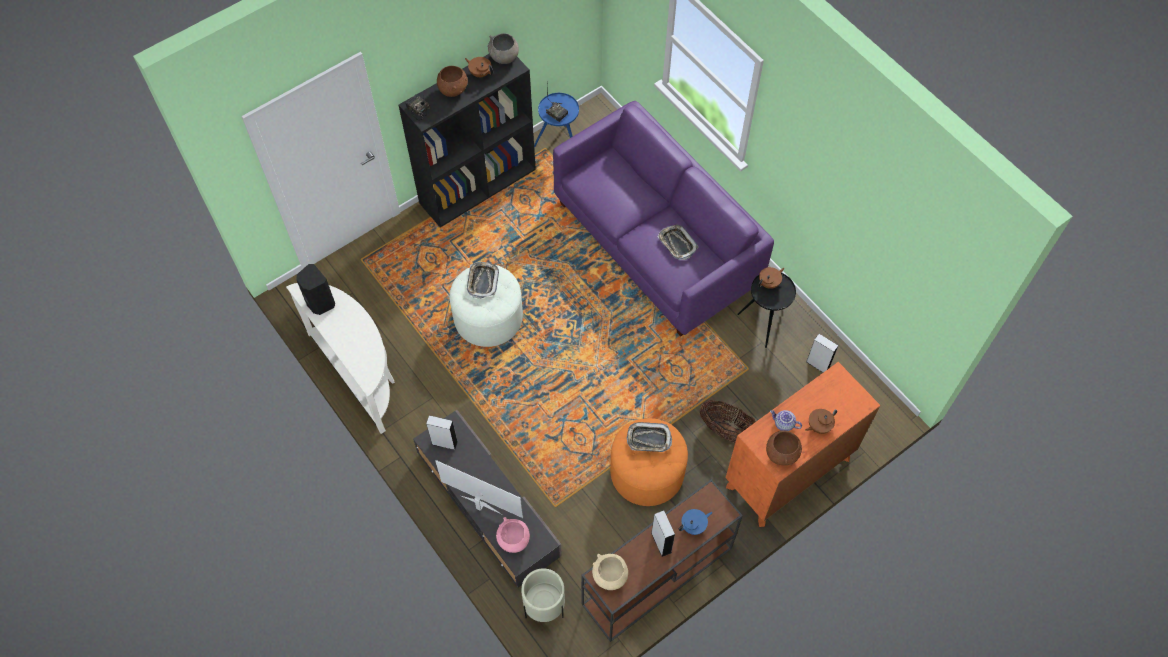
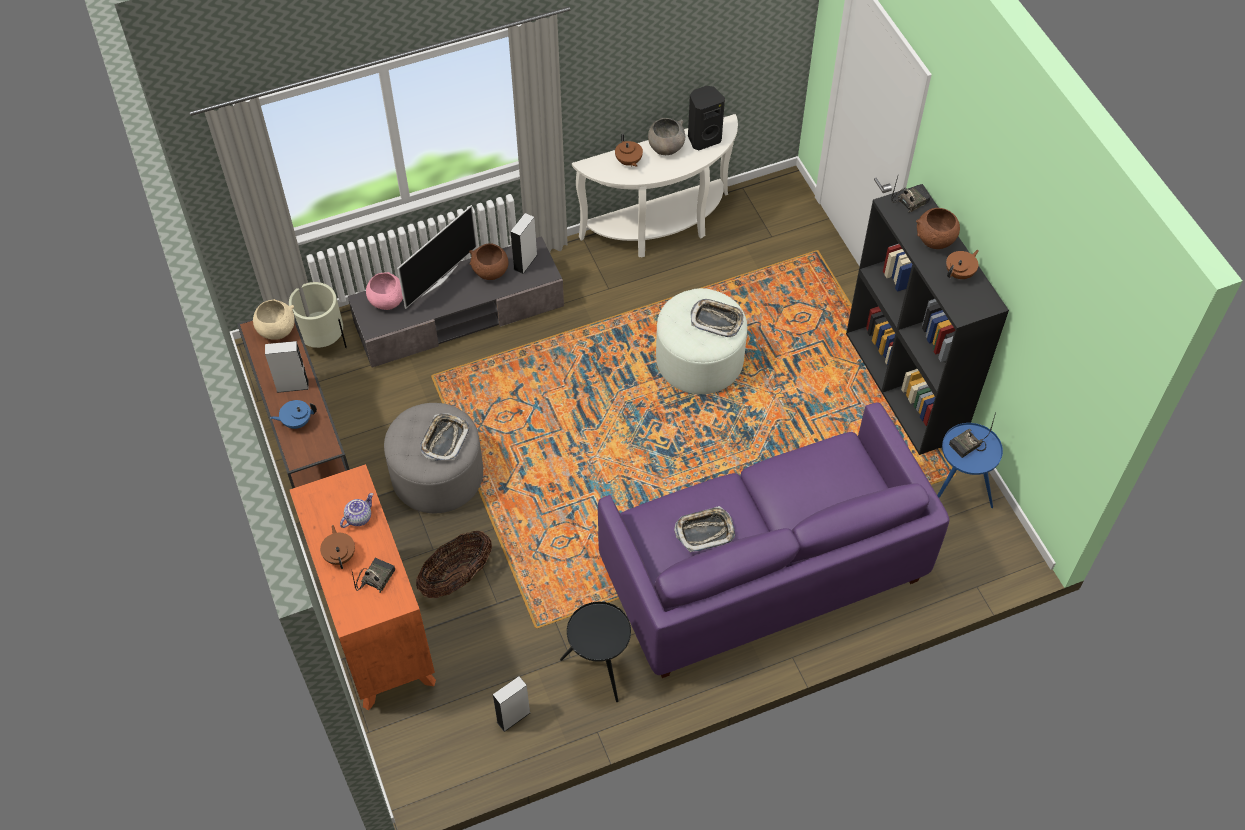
camera: 105 degrees right, 5 degrees down
(504, 58) = (982, 303): grey bowl -> grey bowl (666, 148)
(647, 472) = (437, 475): orange ottoman -> grey ottoman
(694, 526) = (296, 421): blue teapot -> blue teapot turned 90 degrees clockwise
(769, 283) = (612, 630): brown teapot -> brown teapot (628, 162)
(781, 454) = (321, 503): brown bowl -> brown bowl (490, 272)
(826, 397) = (375, 577): none -> radio

